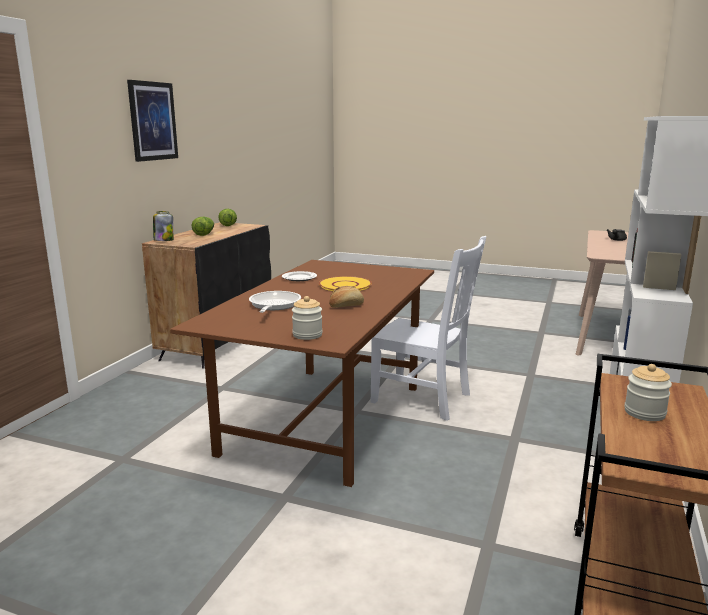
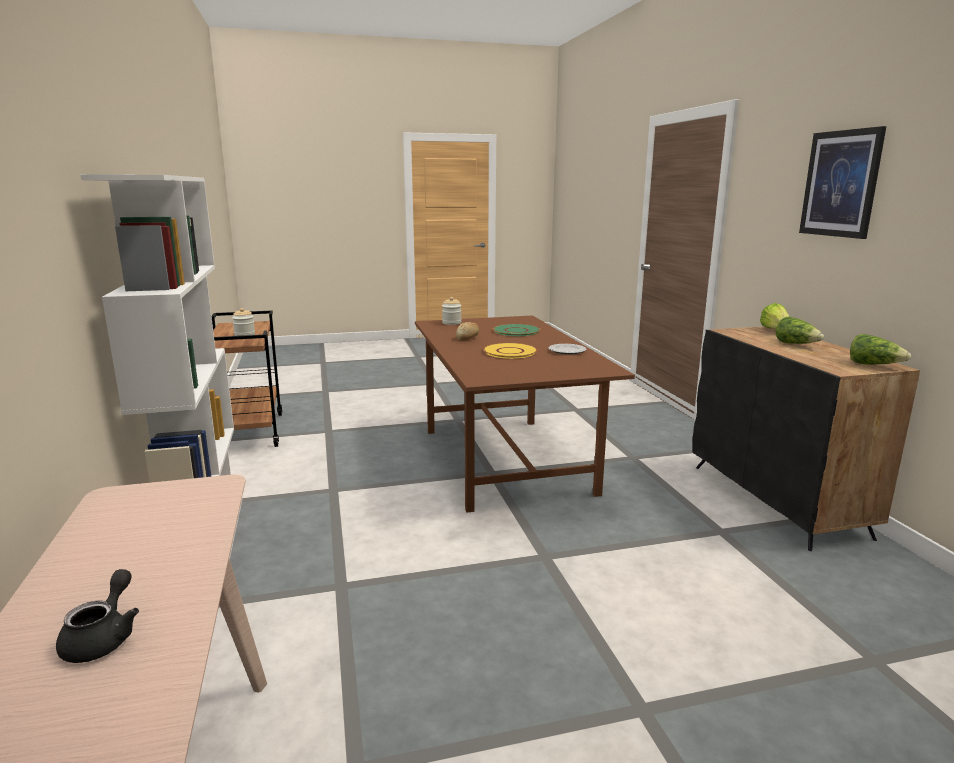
camera: 145 degrees right, 0 degrees up
(163, 240) = (775, 330): jar -> lettuce
(273, 305) = (516, 331): frying pan -> green plate
(424, 399) = (445, 503): white chair -> none

